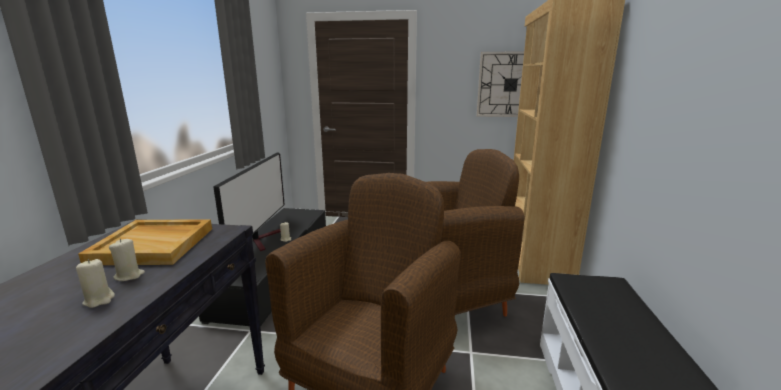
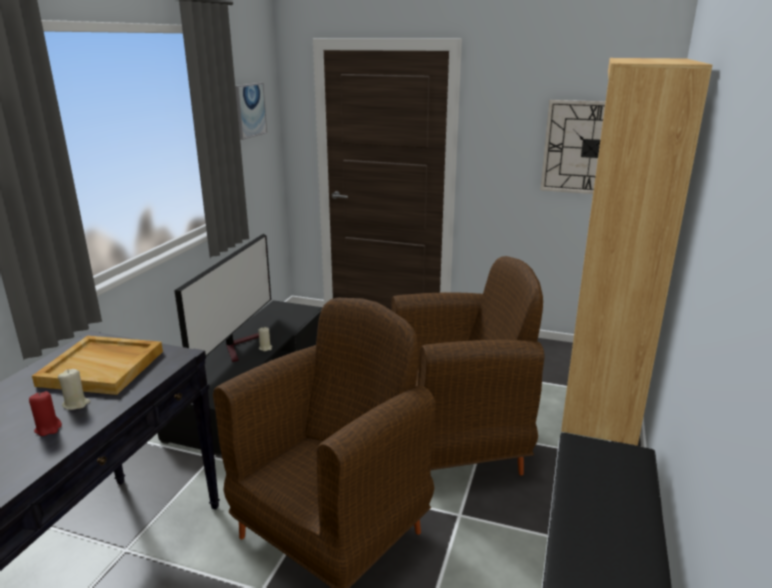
camera: 10 degrees right, 5 degrees up
(99, 300) = (48, 428): beige candle -> red candle
(261, 62) = (249, 110): none -> picture

